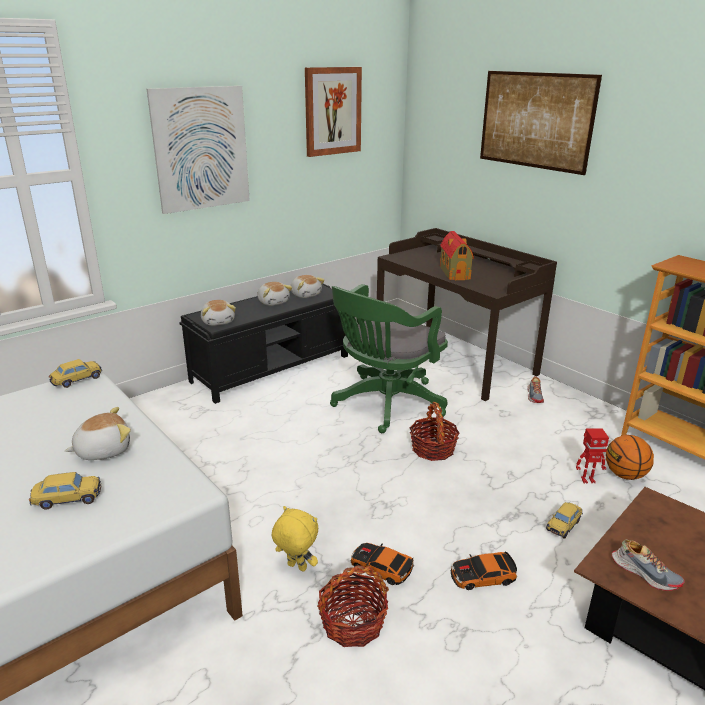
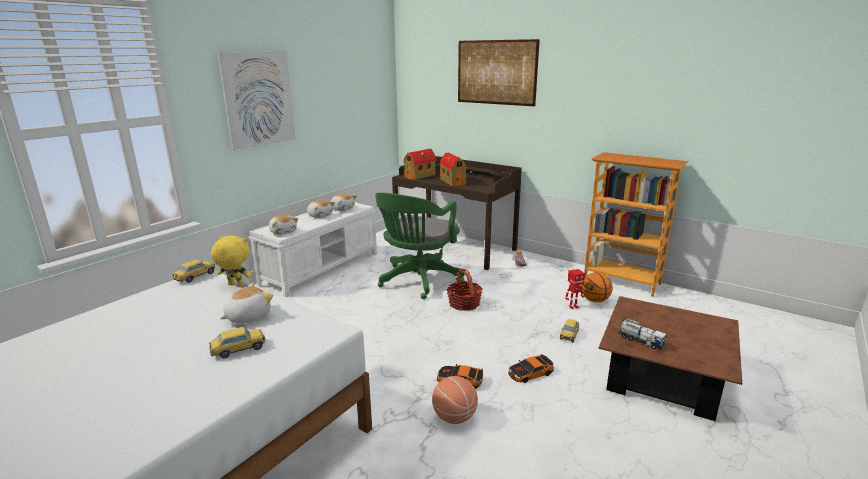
camera: 15 degrees left, 5 degrees down
(272, 368) = (322, 268): black bench -> white bench
(296, 567) = (398, 391): yellow plush toy -> yellow plush toy (235, 285)
(332, 111) = (348, 72): picture -> none
(352, 623) = (454, 417): basket -> basketball
(416, 258) = (420, 176): none -> toy house
(645, 573) = (640, 341): shoe -> toy truck

